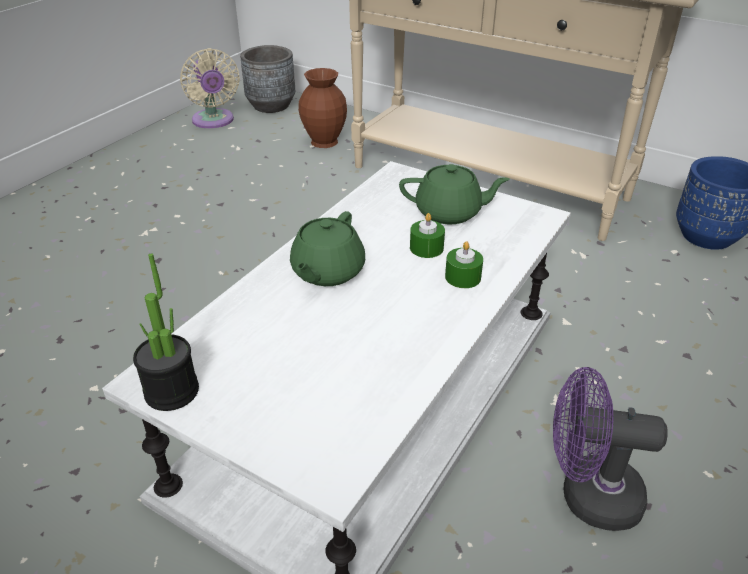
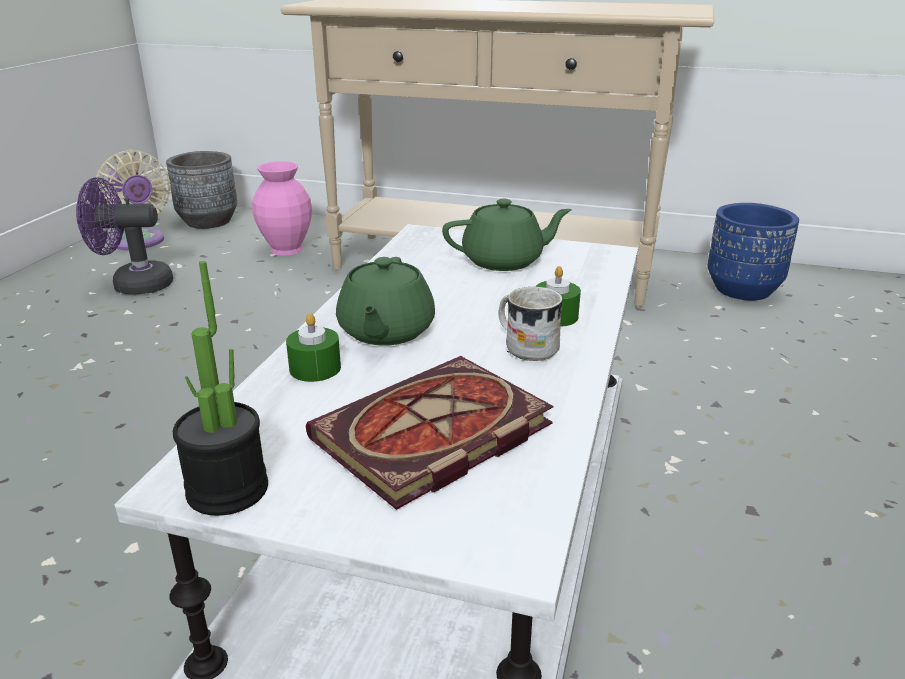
camera: 15 degrees left, 10 degrees down
(319, 374) = (430, 437): none -> book
(324, 141) = (286, 248): brown vase -> pink vase
(425, 303) = (526, 346): none -> white mug
(426, 248) = (496, 295): green candle -> green candle (315, 368)
(587, 495) = (756, 563): purple fan -> purple fan (133, 285)

